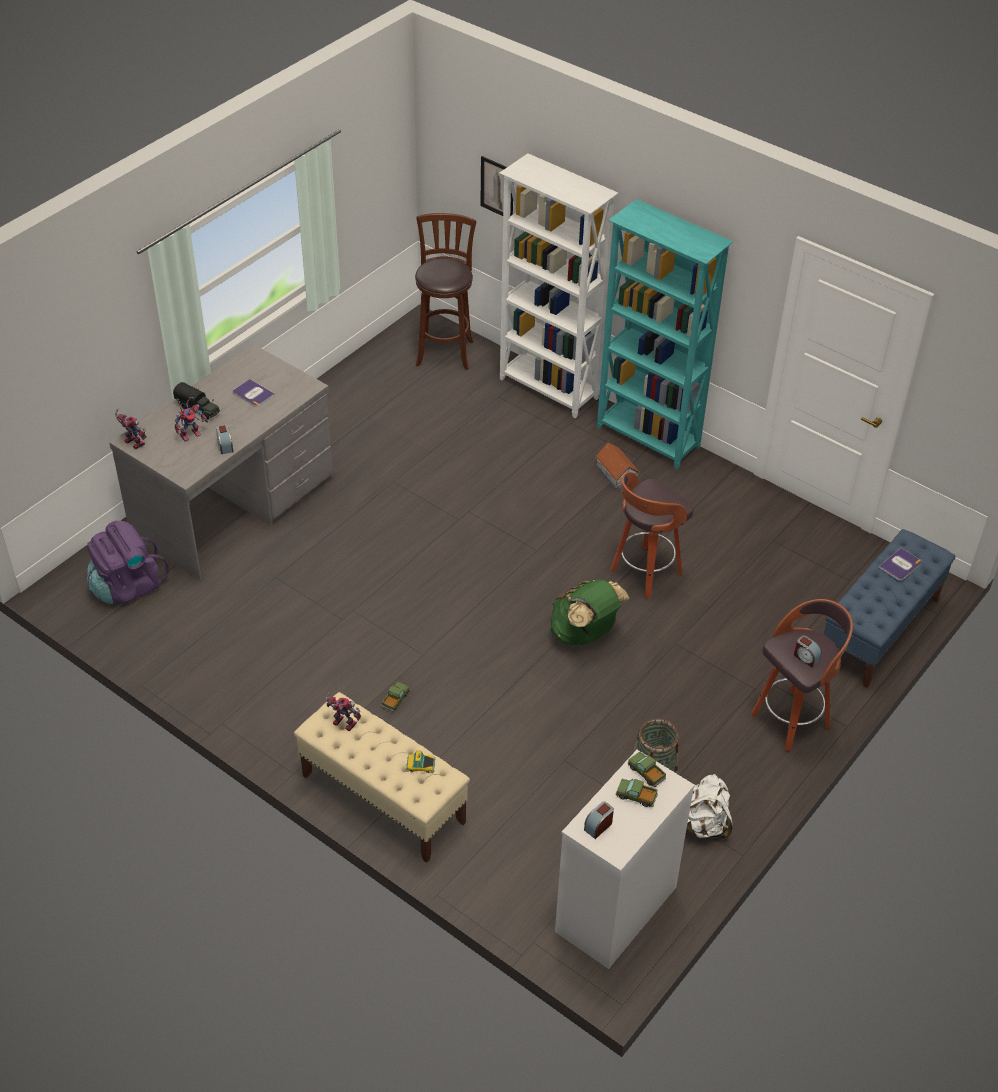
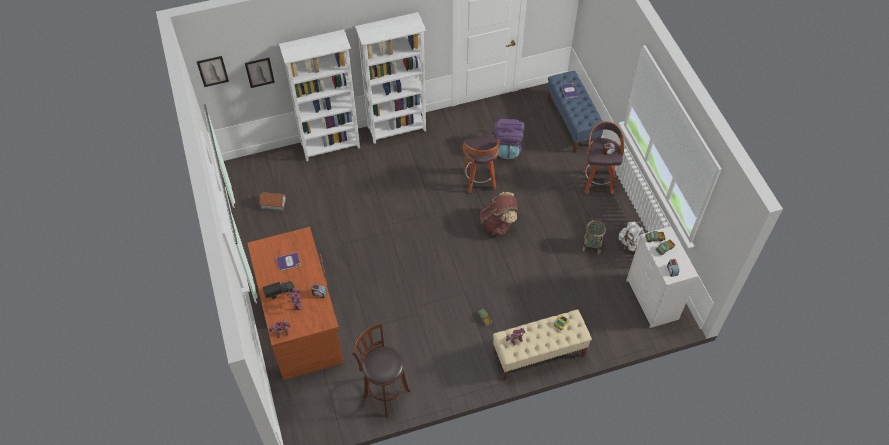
camera: 55 degrees left, 10 degrees up
(127, 586) = (321, 398): purple backpack -> purple backpack (507, 148)
(235, 505) = (301, 321): grey desk -> brown desk
(442, 140) = (212, 71): none -> picture
(445, 351) = (265, 171): brown stool -> brown stool (384, 393)
(584, 633) = (498, 224): green backpack -> brown backpack
(616, 473) = (409, 154): toy house -> toy house (273, 204)
(648, 439) = (397, 129): turquoise bookcase -> white bookcase

